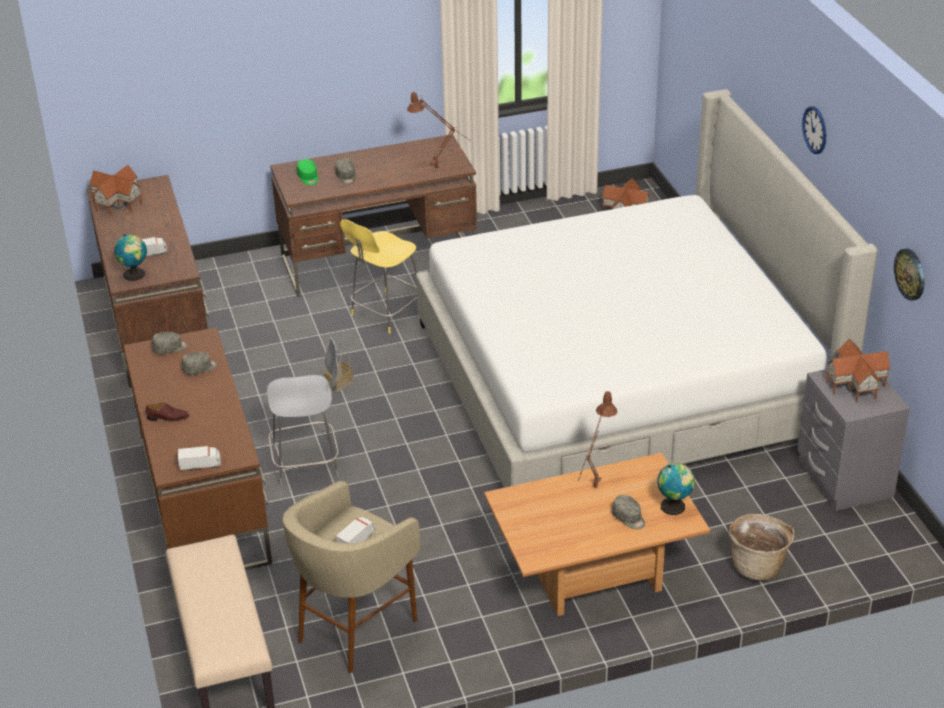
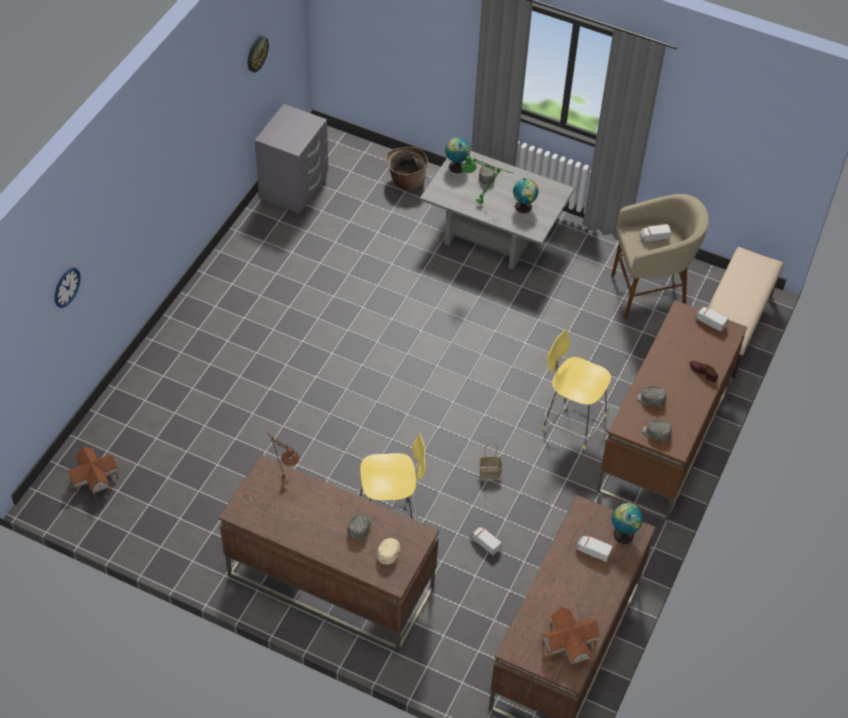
camera: 140 degrees left, 15 degrees up
(288, 341) = (485, 543): none -> toy truck
(308, 177) = (389, 552): green cap -> beige cap
(308, 461) = (572, 421): grey stool -> yellow stool
(547, 513) = (524, 207): none -> globe
(593, 491) = (485, 202): brown table lamp -> green table lamp
(593, 575) = (493, 234): brown coffee table -> grey coffee table
(622, 379) = (312, 336): bed -> none
(815, 130) = (170, 125): wall clock -> wall clock (66, 287)
(855, 385) = (287, 132): toy house -> none

